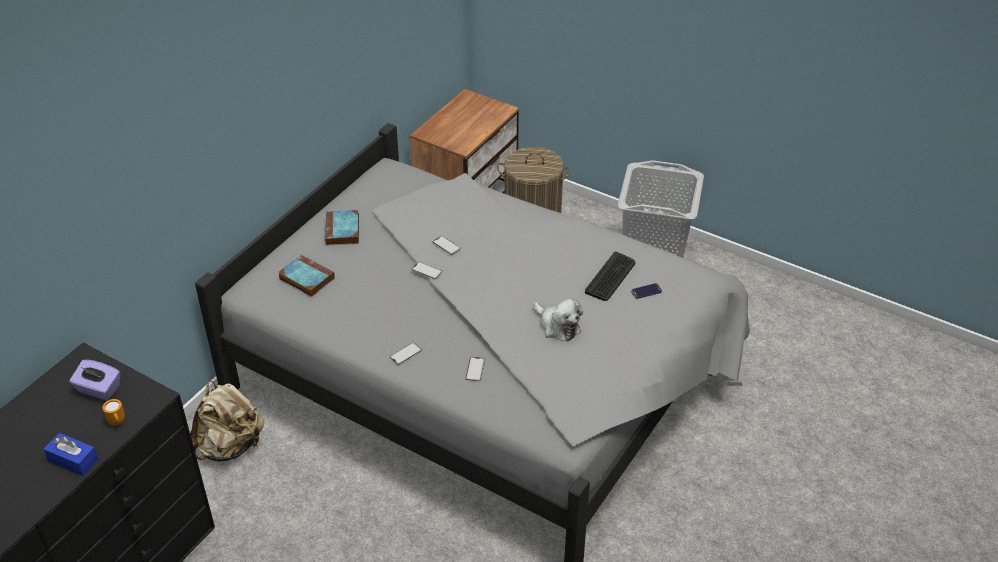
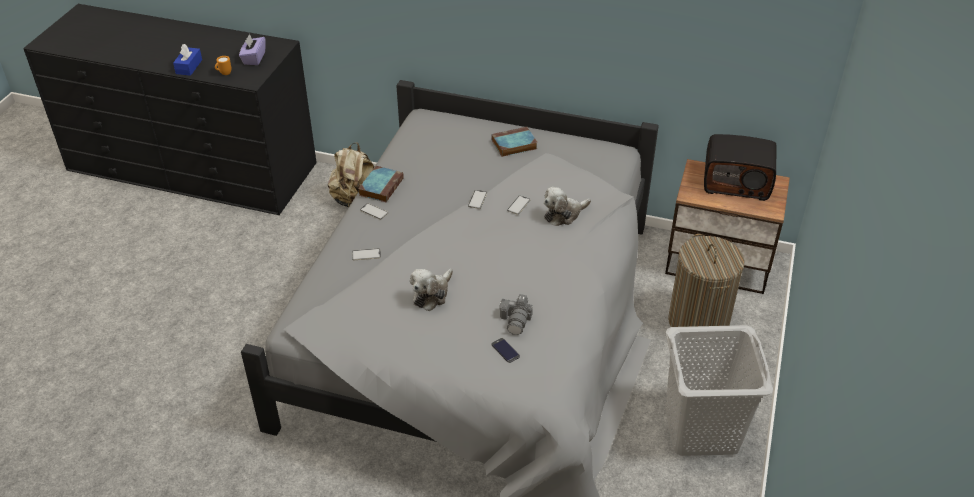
camera: 75 degrees right, 0 degrees up
(305, 279) = (445, 140): book -> book (381, 186)
(458, 117) = (737, 182): none -> radio
(473, 220) = (564, 215): none -> plush toy
(610, 277) = (516, 320): keyboard -> camera

